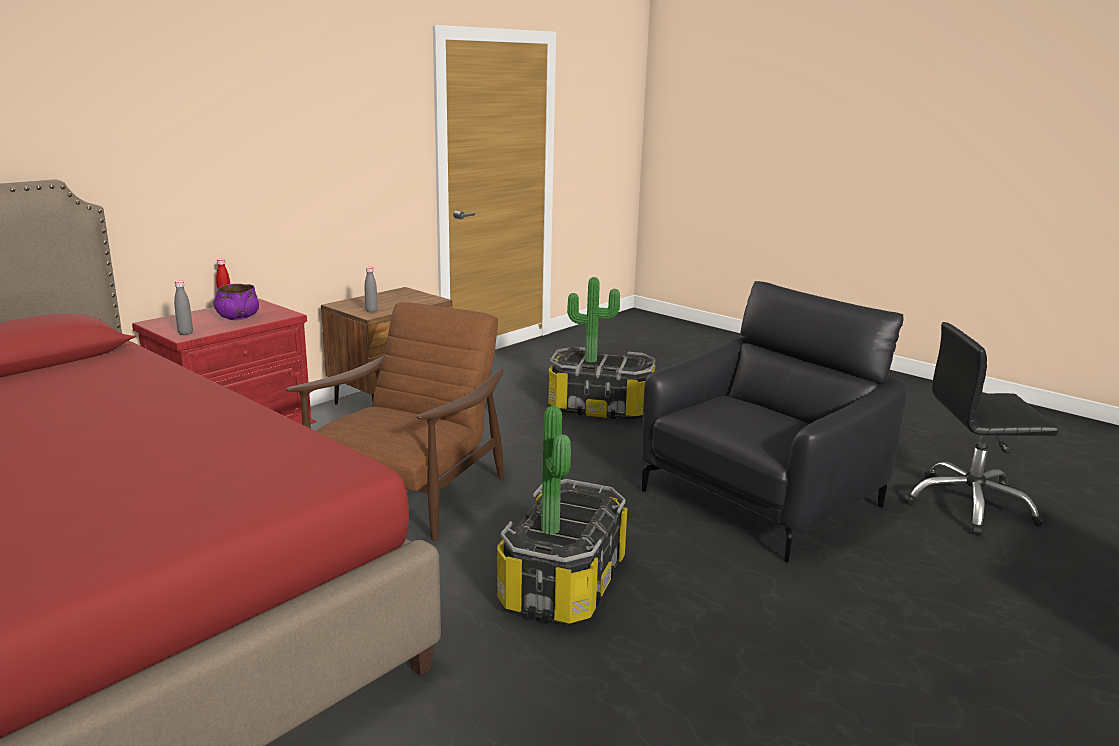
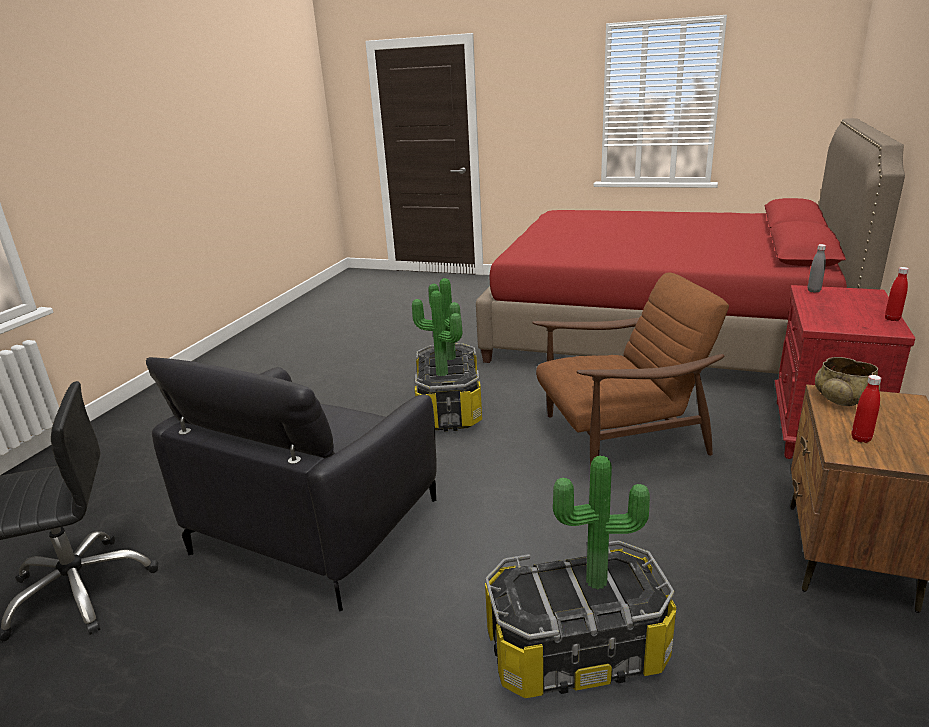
camera: 160 degrees right, 5 degrees up
(238, 317) = (838, 312): purple bowl -> none
(371, 311) = (842, 400): grey bottle -> beige bowl
(408, 494) = (620, 436): brown armchair -> brown armchair turned 105 degrees counterclockwise
(412, 301) = (861, 439): none -> red bottle
(583, 506) = (441, 374): none -> potted plant

